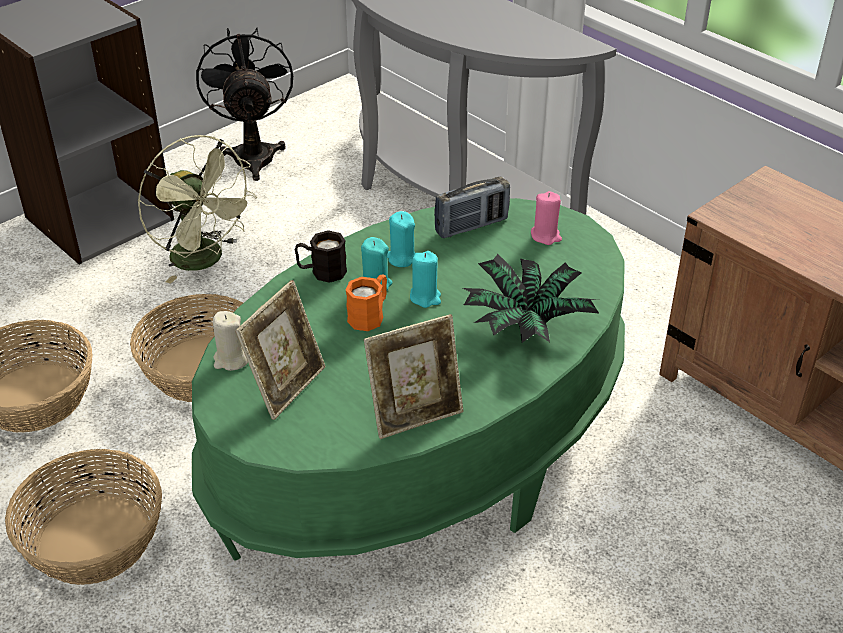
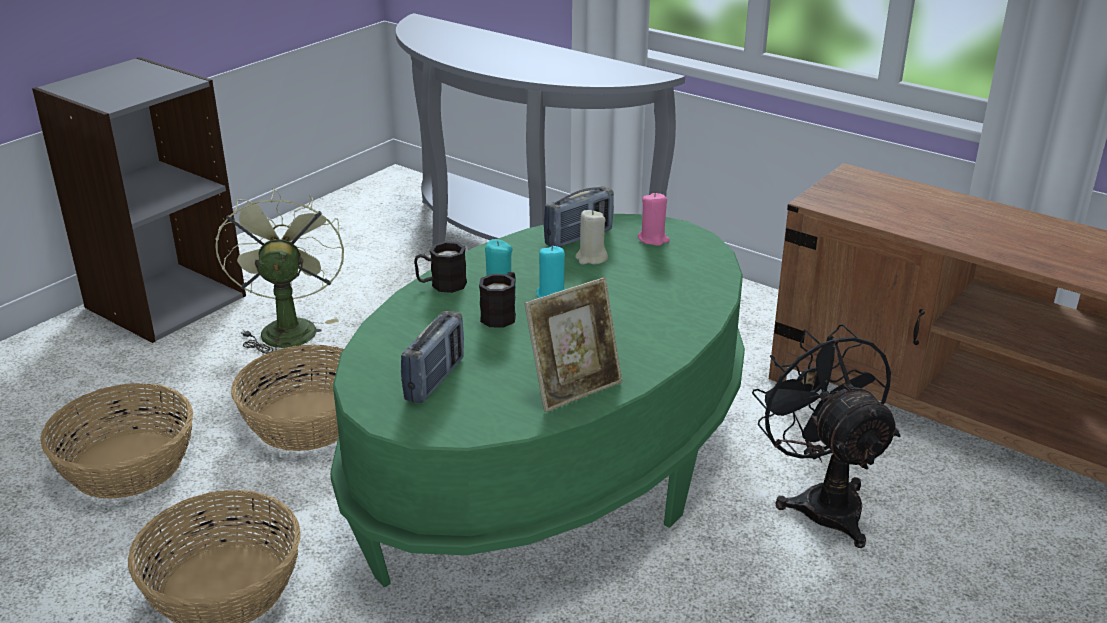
camera: 10 degrees left, 10 degrees down
(205, 261) = (287, 327): green fan -> green fan turned 135 degrees counterclockwise
(231, 360) = (369, 363): beige candle -> beige candle (591, 258)
(253, 153) = (315, 235): black fan -> black fan (821, 501)
(286, 386) = (435, 379): picture frame -> radio
(370, 315) = (502, 314): orange mug -> black mug
(401, 258) = (518, 267): turquoise candle -> none
(526, 324) = (659, 308): potted plant -> none

